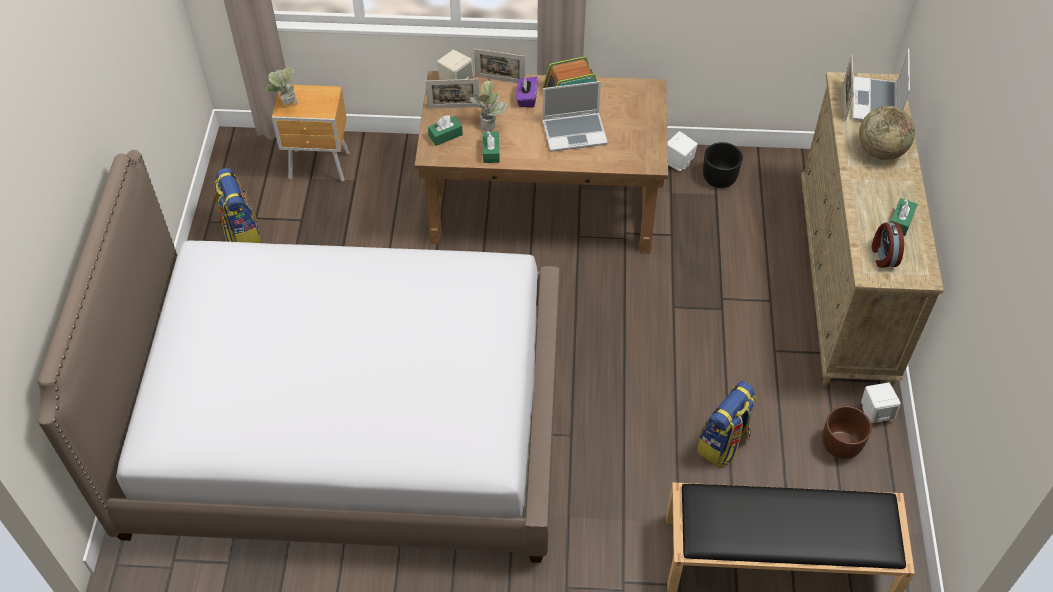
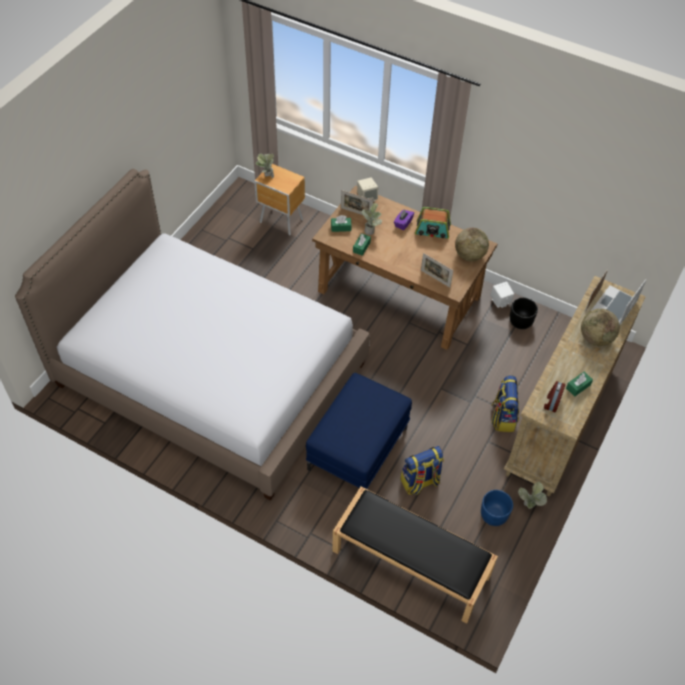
camera: 25 degrees right, 0 degrees up
(241, 231) = (216, 242): backpack -> backpack (502, 417)
(500, 80) = (394, 206): picture frame -> picture frame (435, 278)
(575, 132) = (419, 254): laptop -> none
(614, 434) = (357, 447): none -> blue ottoman
(641, 108) = (469, 255): none -> globe
(841, 444) = (493, 515): brown planter -> blue planter
(875, 413) = (528, 506): white speaker -> potted plant

